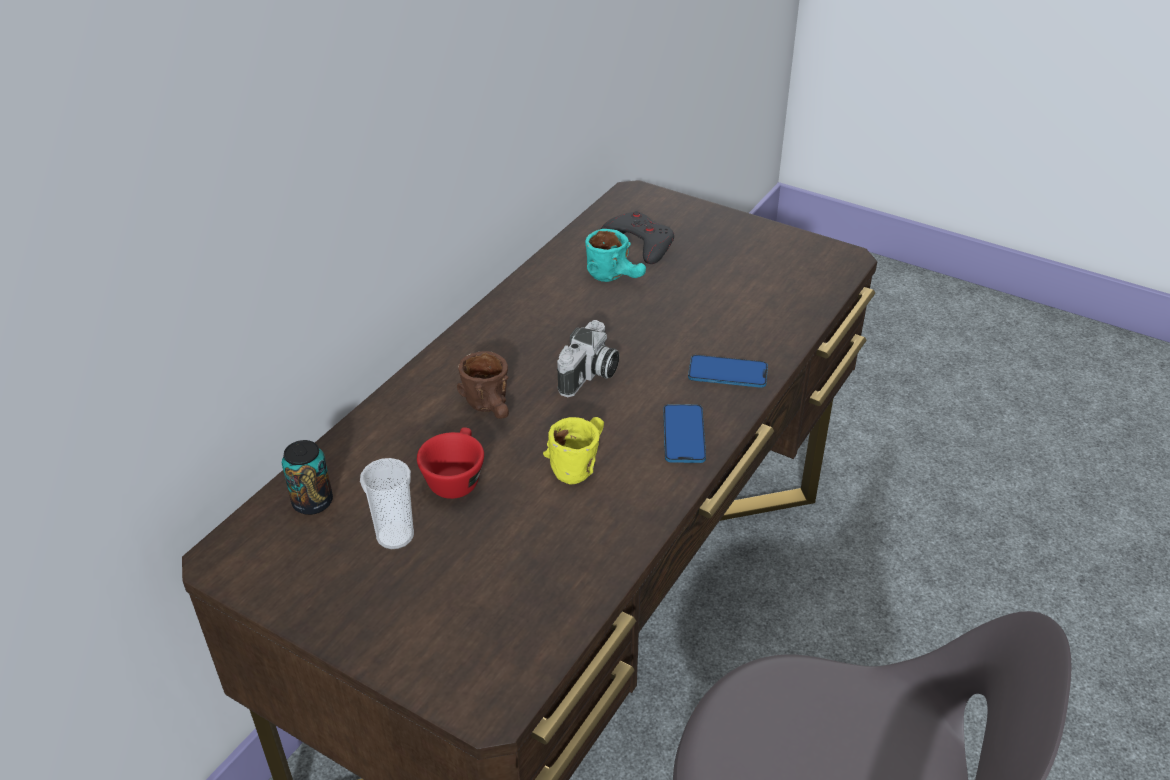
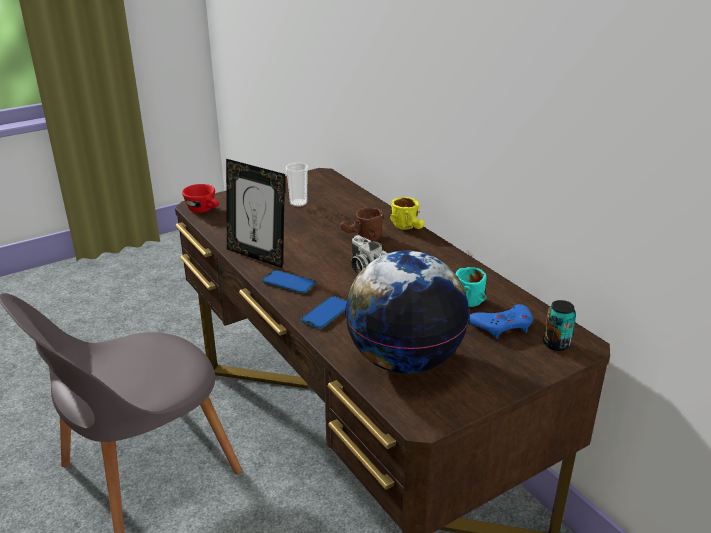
camera: 115 degrees right, 10 degrees down
(312, 502) = (336, 191): can -> can (556, 344)
(455, 477) = (320, 220): red cup -> red cup (204, 210)
(578, 461) = (300, 250): yellow mug -> yellow mug (410, 228)
(631, 503) = (257, 256): none -> picture frame
(639, 243) = (502, 325): grey game controller -> blue game controller
(764, 290) = (404, 360): none -> globe

